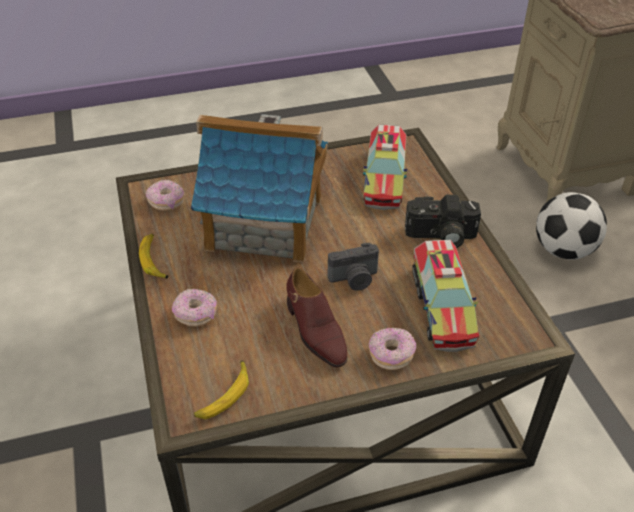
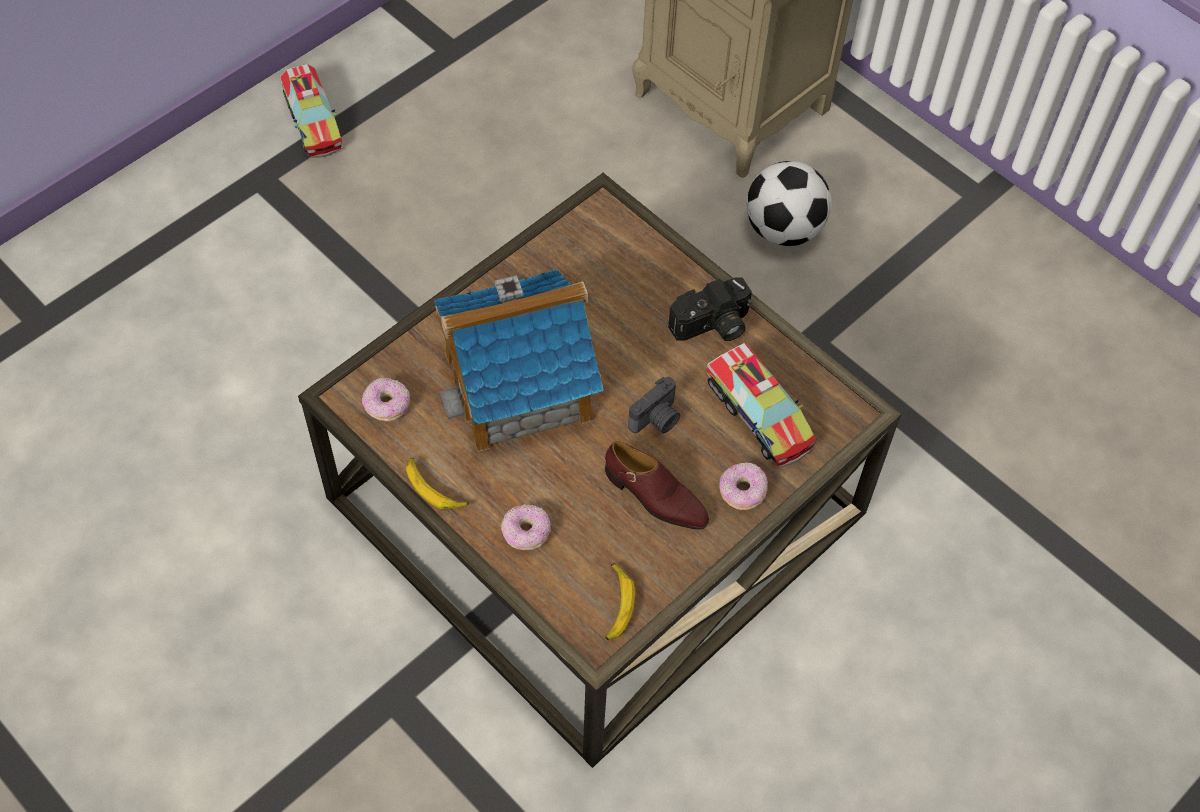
camera: 30 degrees left, 15 degrees up
(384, 179) = (609, 269): toy truck -> toy truck (313, 121)

